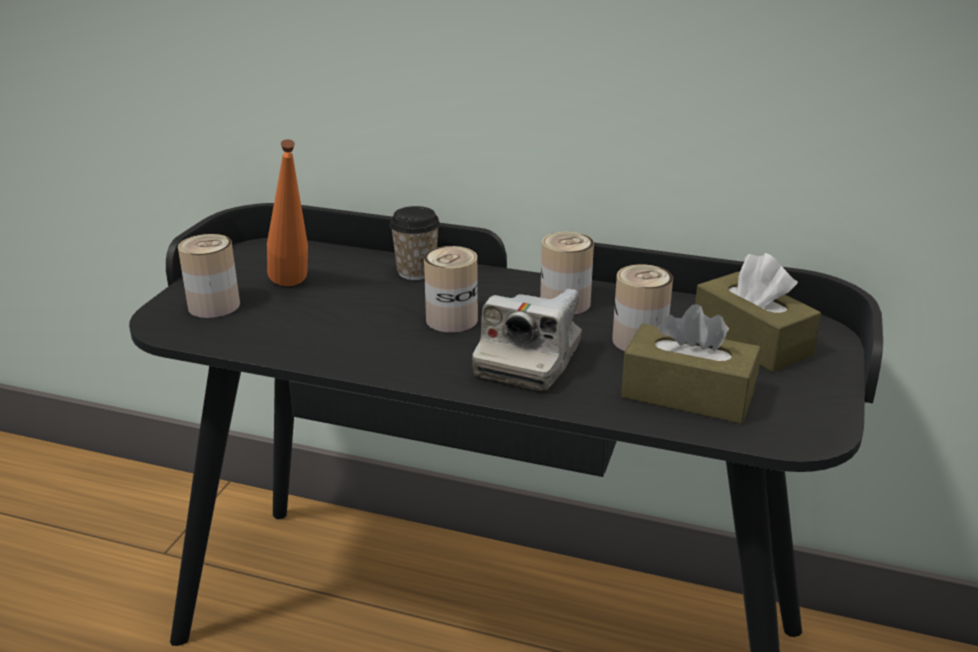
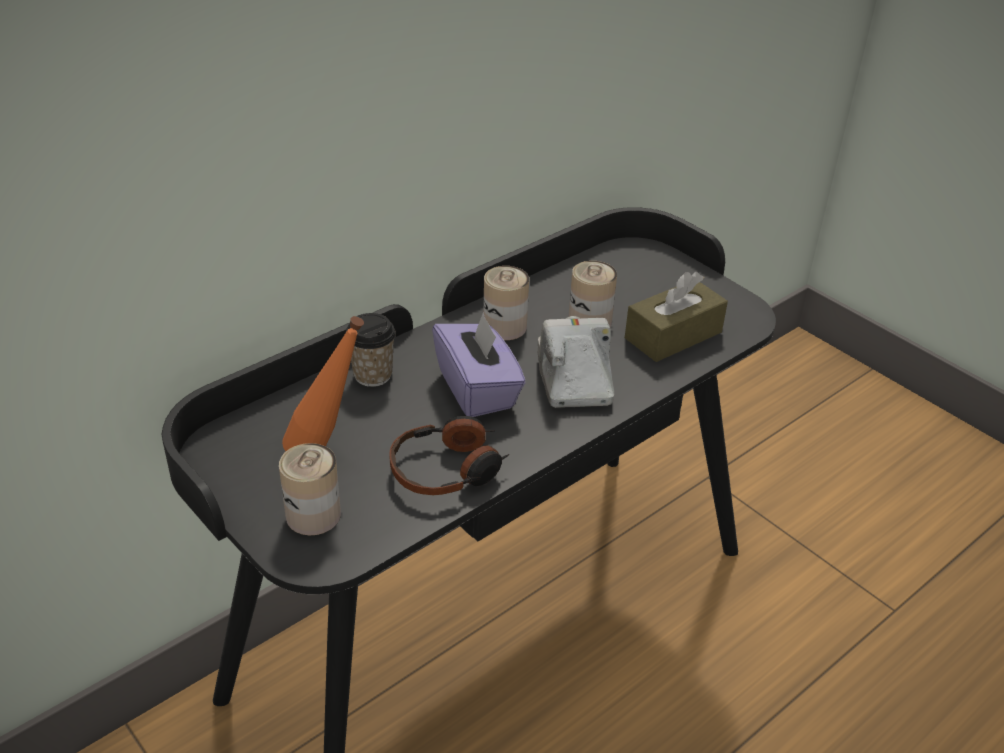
camera: 60 degrees left, 10 degrees up
(322, 340) = (448, 469): none -> headphones
(451, 320) = (478, 389): can -> purple tissue box
(529, 360) = (574, 379): camera -> camera turned 150 degrees counterclockwise
(751, 340) = (629, 279): brown tissue box -> none

